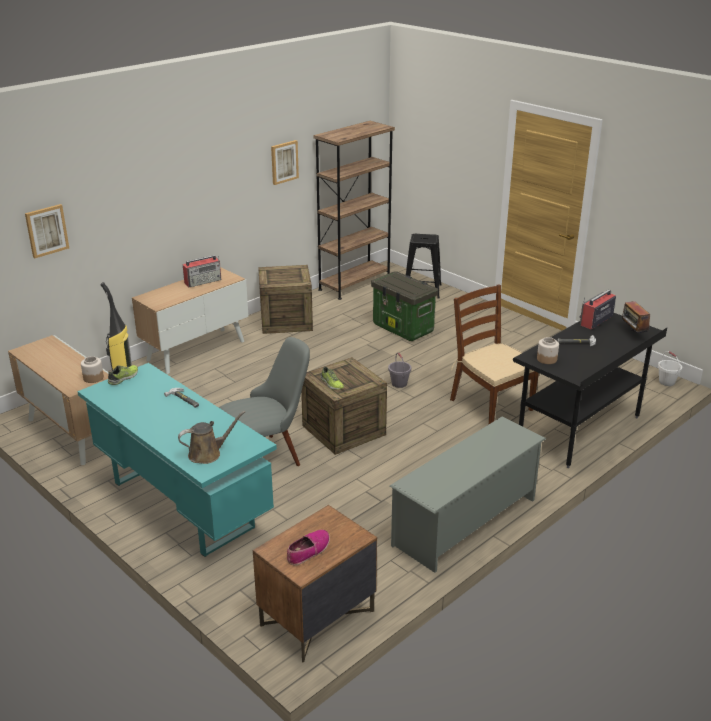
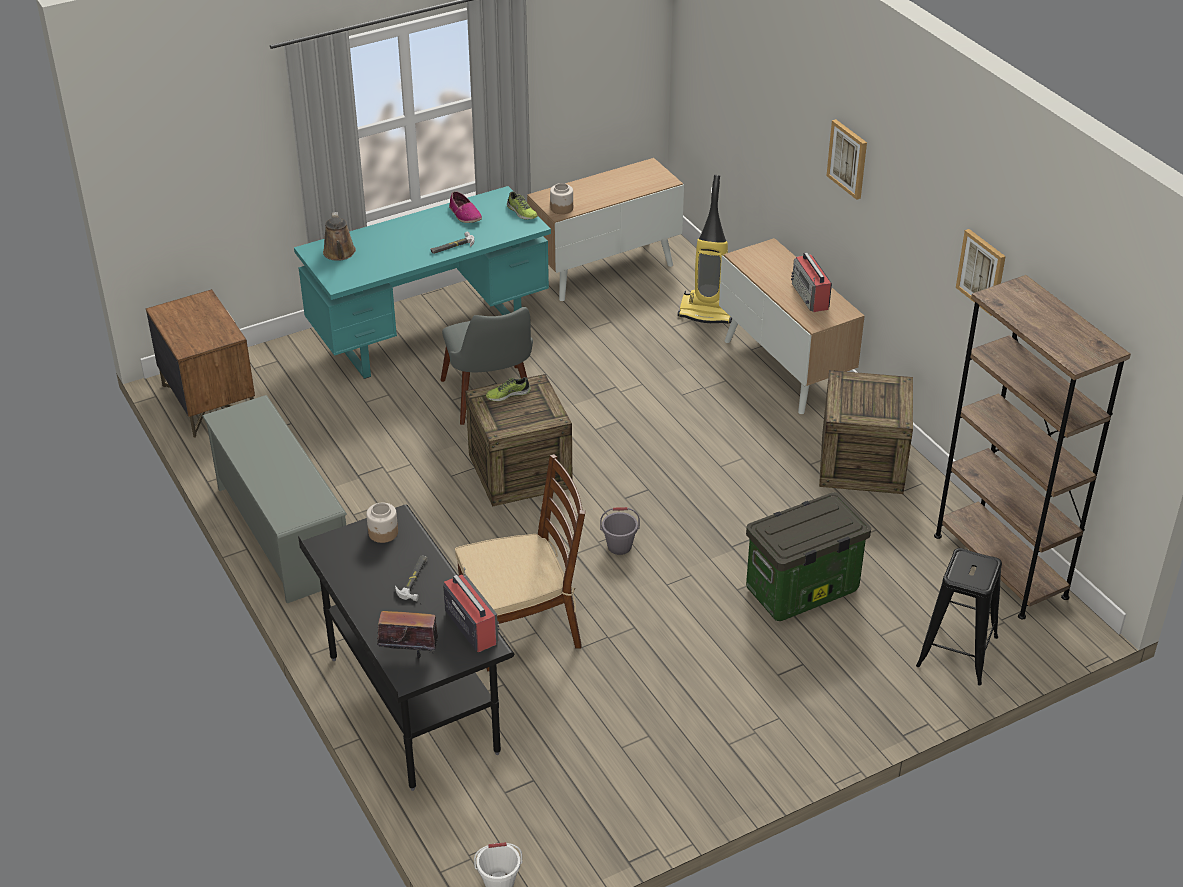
camera: 105 degrees right, 10 degrees up
(46, 230) = (731, 81): picture -> picture (848, 158)
(308, 551) = (187, 318): shoe -> shoe (464, 214)

